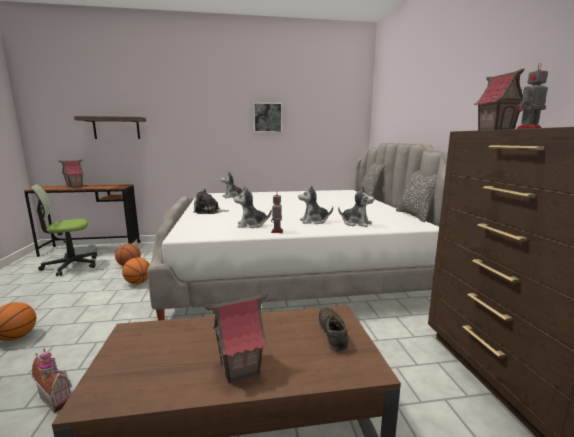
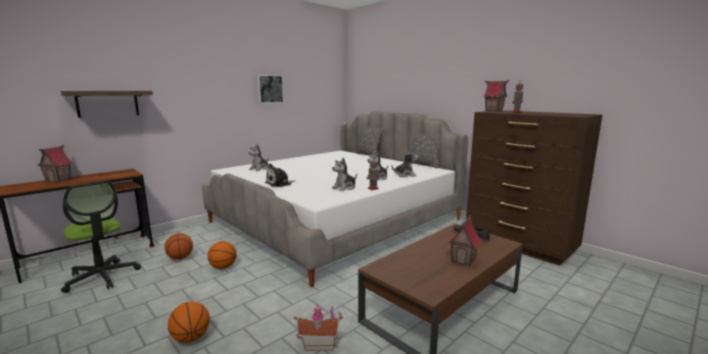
camera: 35 degrees left, 0 degrees up
(71, 265) = (102, 277): office chair -> office chair turned 75 degrees counterclockwise

